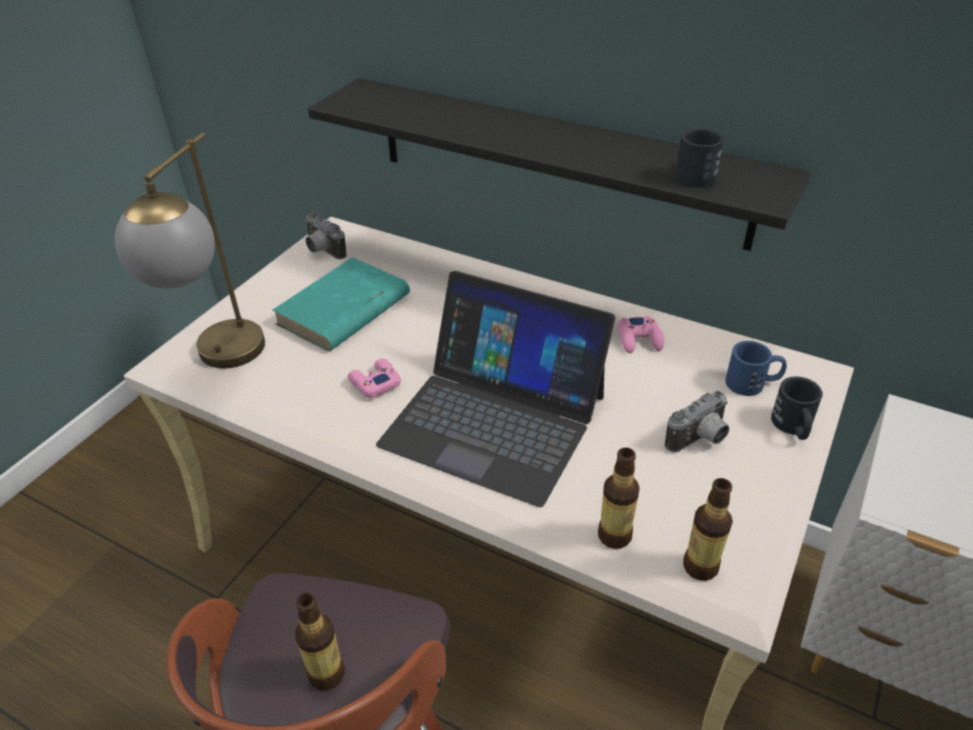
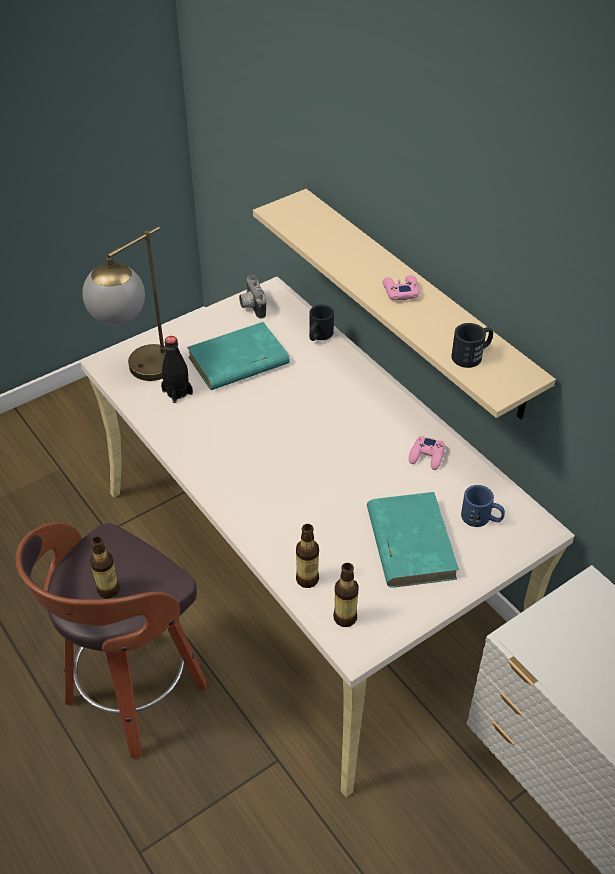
camera: 25 degrees right, 5 degrees up
(285, 367) = (177, 392): none -> black bottle
(374, 383) = (226, 423): pink game controller -> pink game controller (400, 291)
(494, 419) = (286, 477): laptop -> none
(557, 161) = (415, 301): black shelf -> beige shelf
(700, 440) = (410, 542): camera -> turquoise book
(793, 427) = (482, 559): black mug -> black mug (318, 335)

